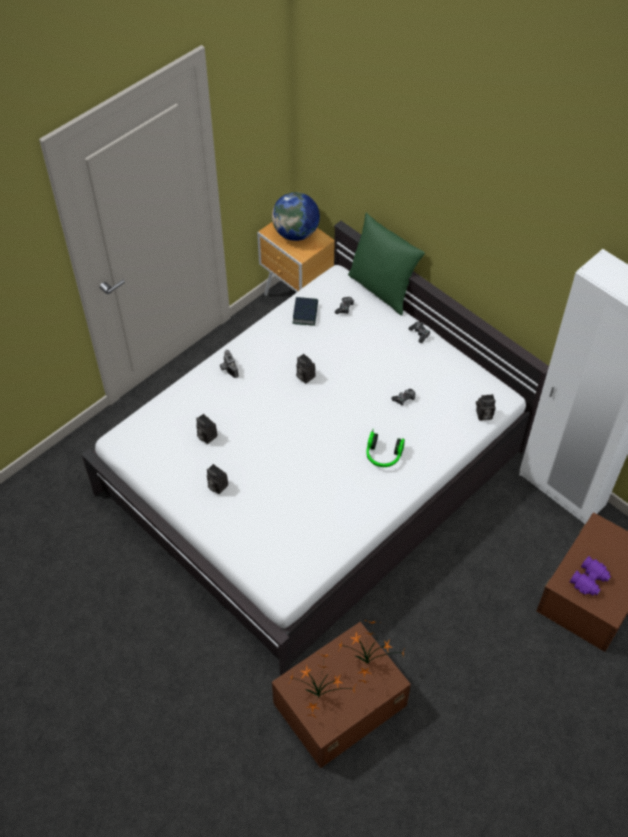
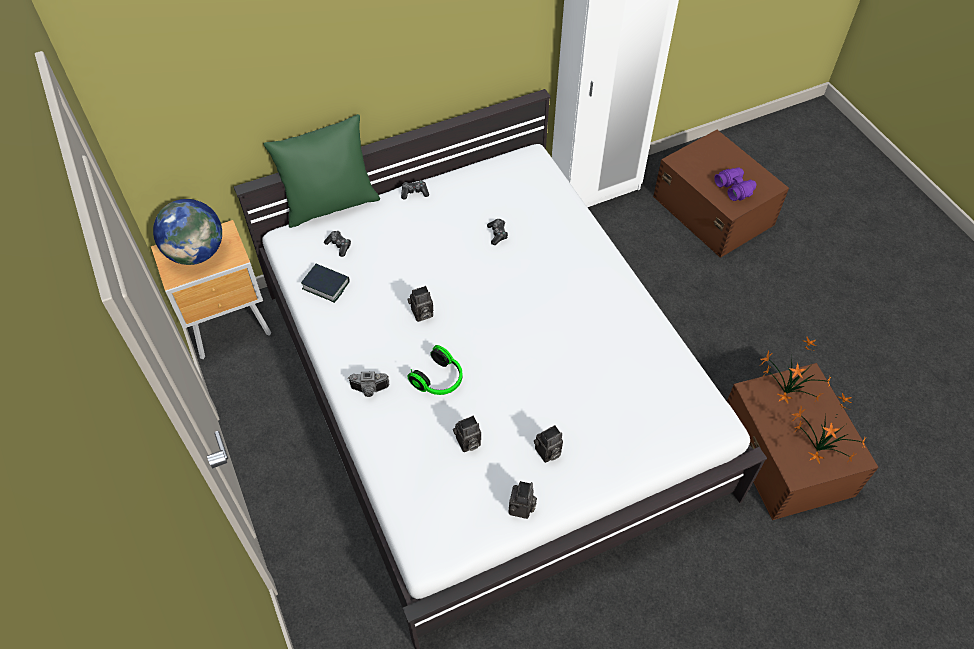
camera: 70 degrees left, 0 degrees up
(383, 456) = (567, 276): headphones -> headphones (439, 380)
(483, 415) = (548, 178): camera -> camera (522, 509)

